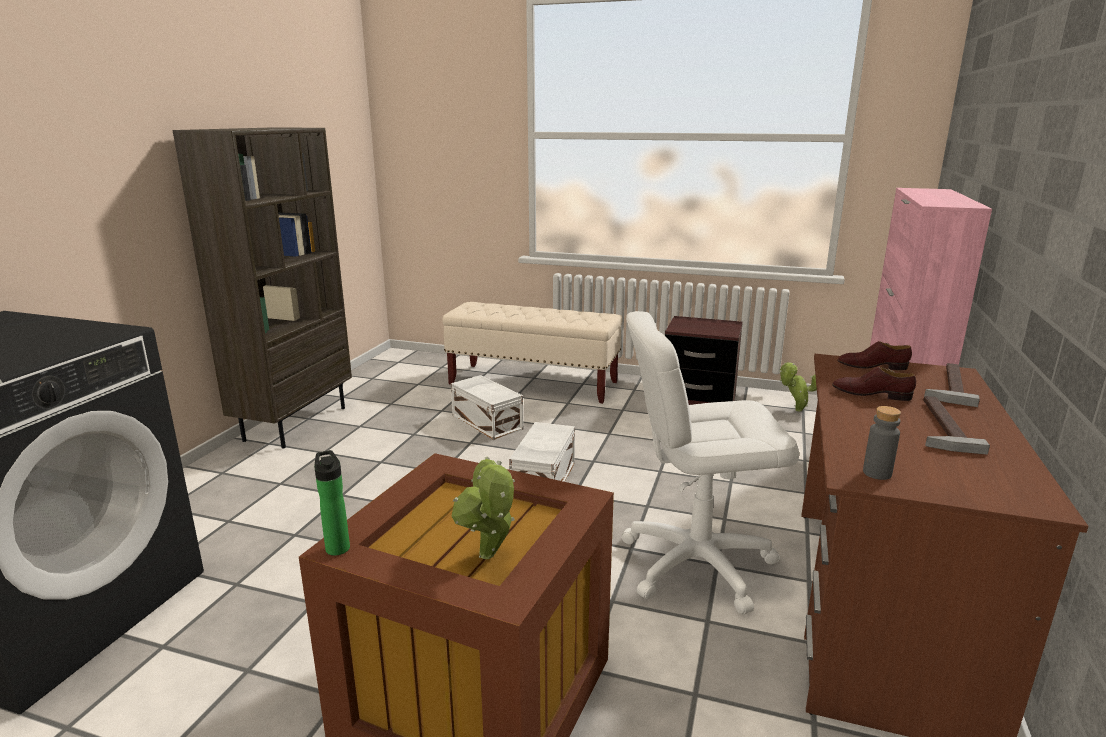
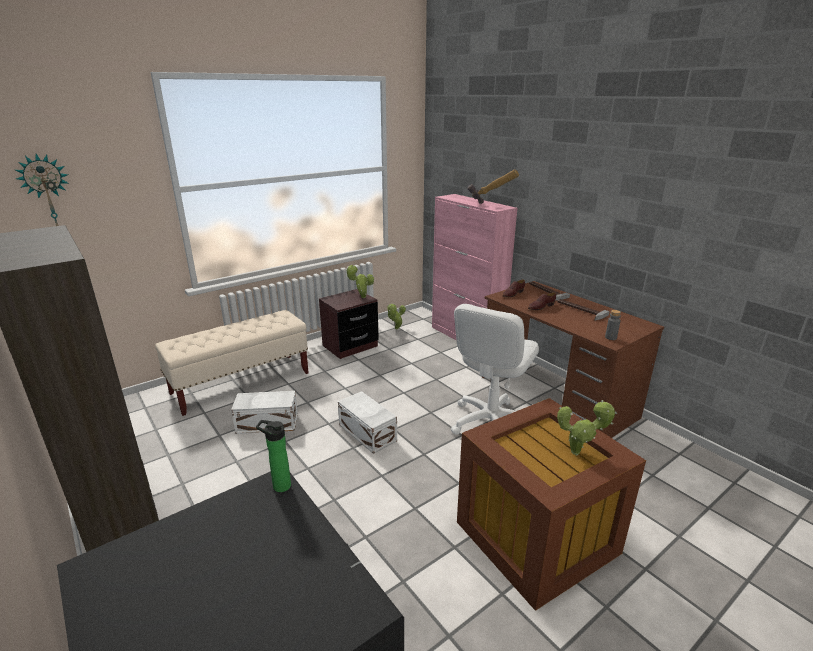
camera: 55 degrees left, 5 degrees up
(337, 546) = (550, 495): bottle -> bottle (279, 485)
(419, 125) = (47, 194): none -> wall clock
(724, 329) = (361, 297): none -> potted plant
(944, 201) = (490, 206): none -> hammer

